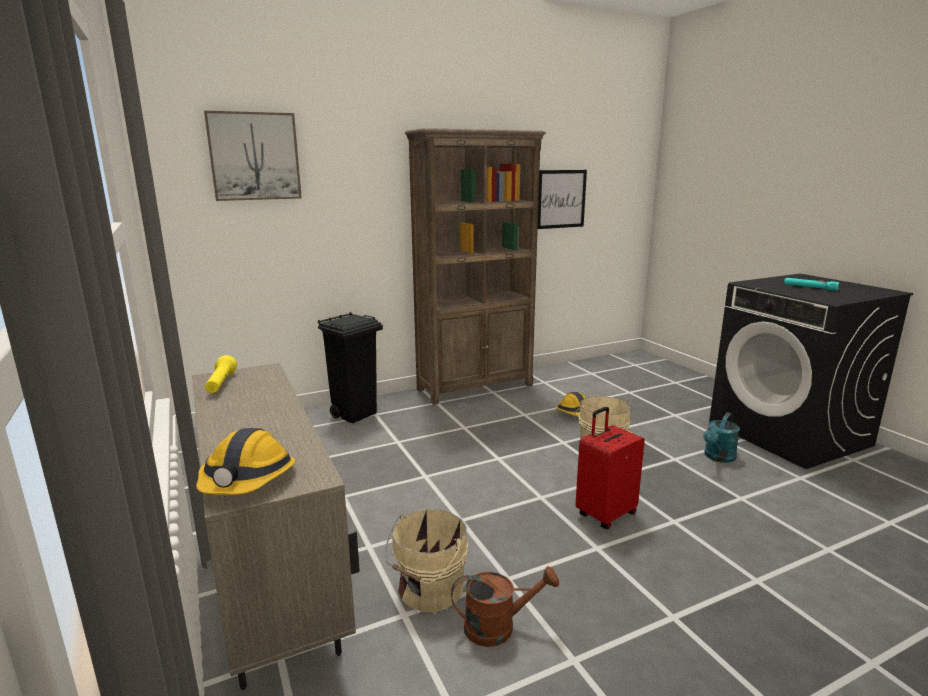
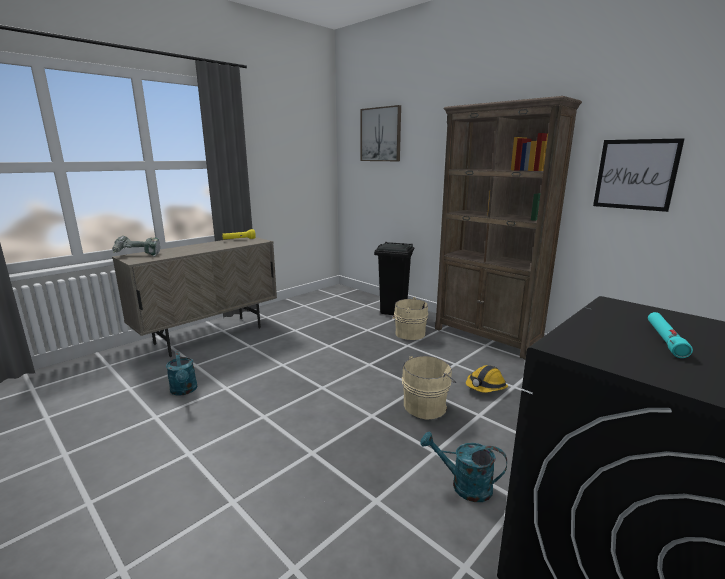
camera: 70 degrees right, 0 degrees up
(248, 480) = (137, 255): hard hat -> power drill
(428, 590) = (214, 367): beige bucket -> beige bucket (408, 333)
(498, 627) = (184, 391): brown watering can -> turquoise watering can
(605, 514) = (310, 416): red suitcase -> none

